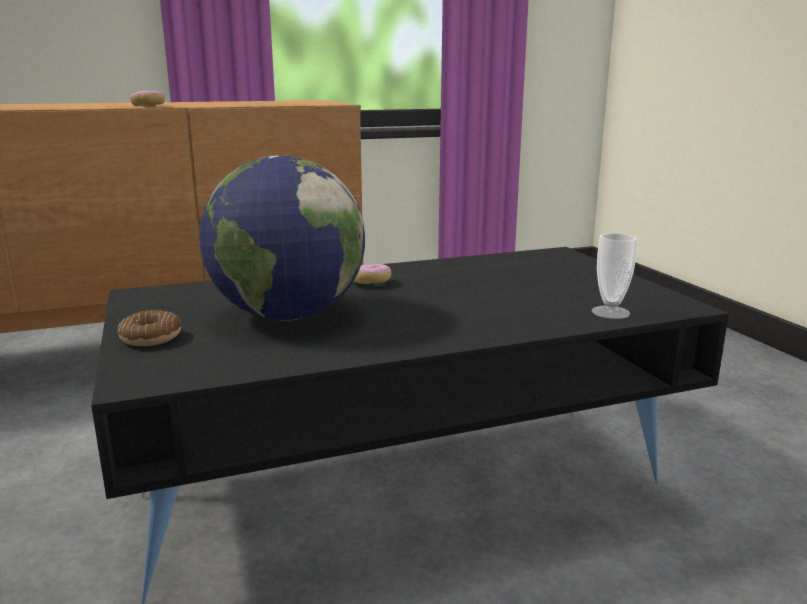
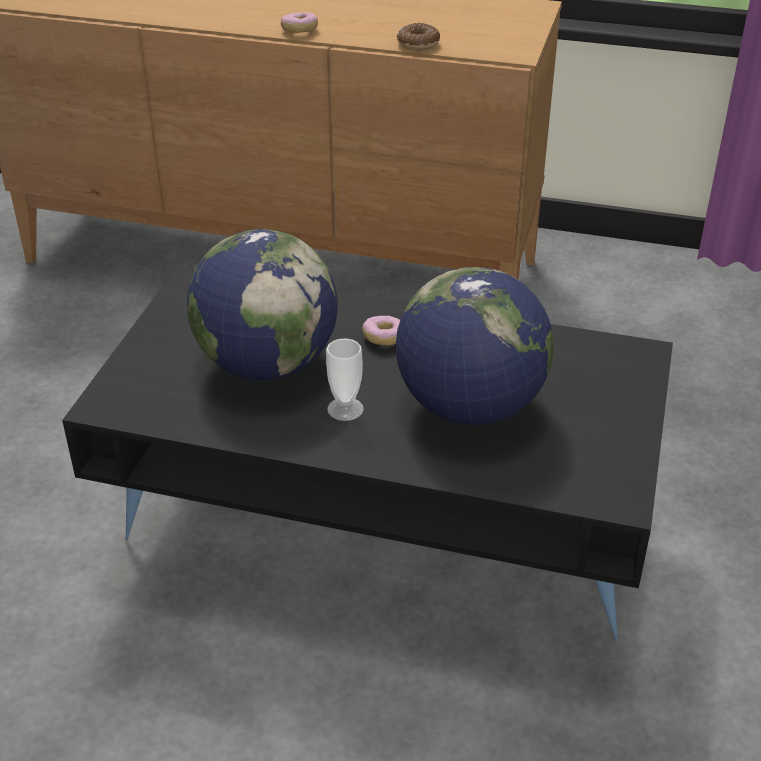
camera: 35 degrees right, 20 degrees up
(151, 338) = (150, 355): donut -> donut (418, 44)
(498, 295) = (470, 407): none -> globe
(610, 312) = (534, 478): cup -> cup (345, 409)

